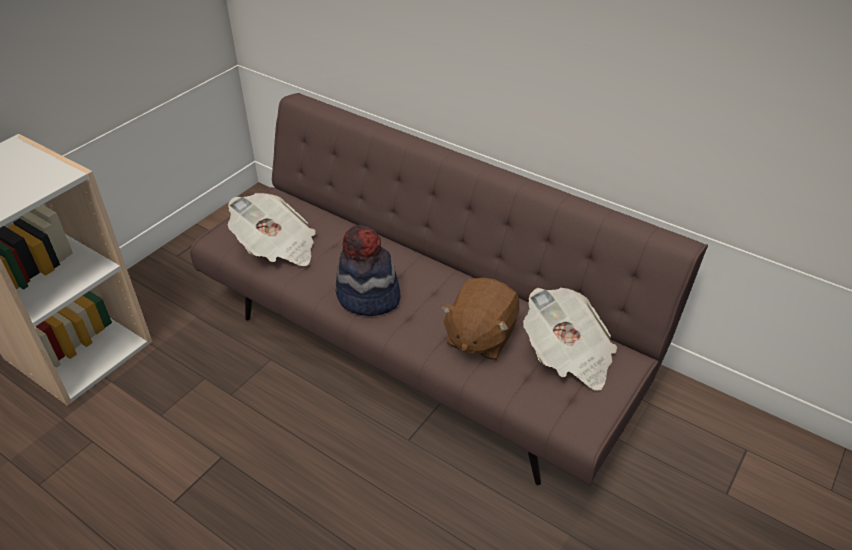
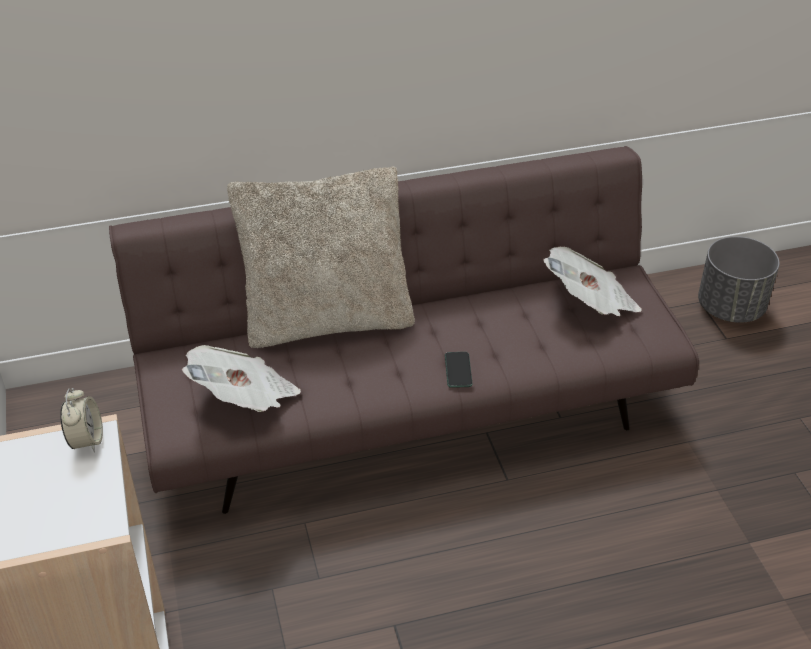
camera: 50 degrees left, 0 degrees up
(59, 173) = (86, 440): none -> alarm clock
(368, 297) = (393, 374): hat -> none
(392, 236) = (327, 315): none -> beige pillow
(407, 325) = (458, 370): none -> phone
(479, 337) = (518, 337): brown plush toy -> none
(769, 476) = (731, 308): none -> grey planter

